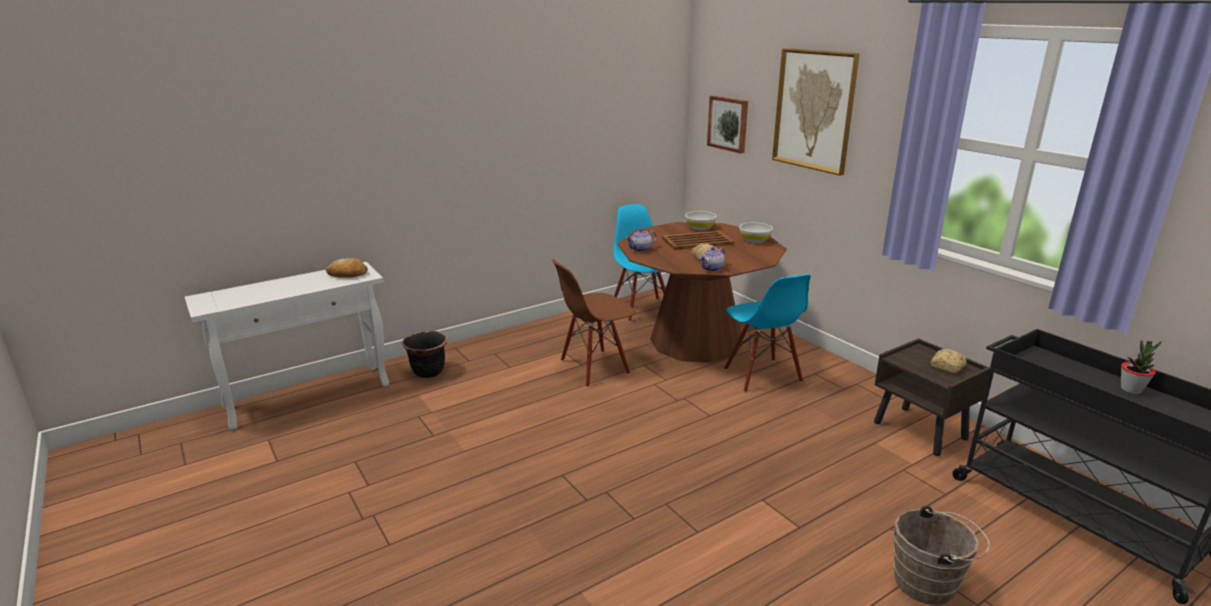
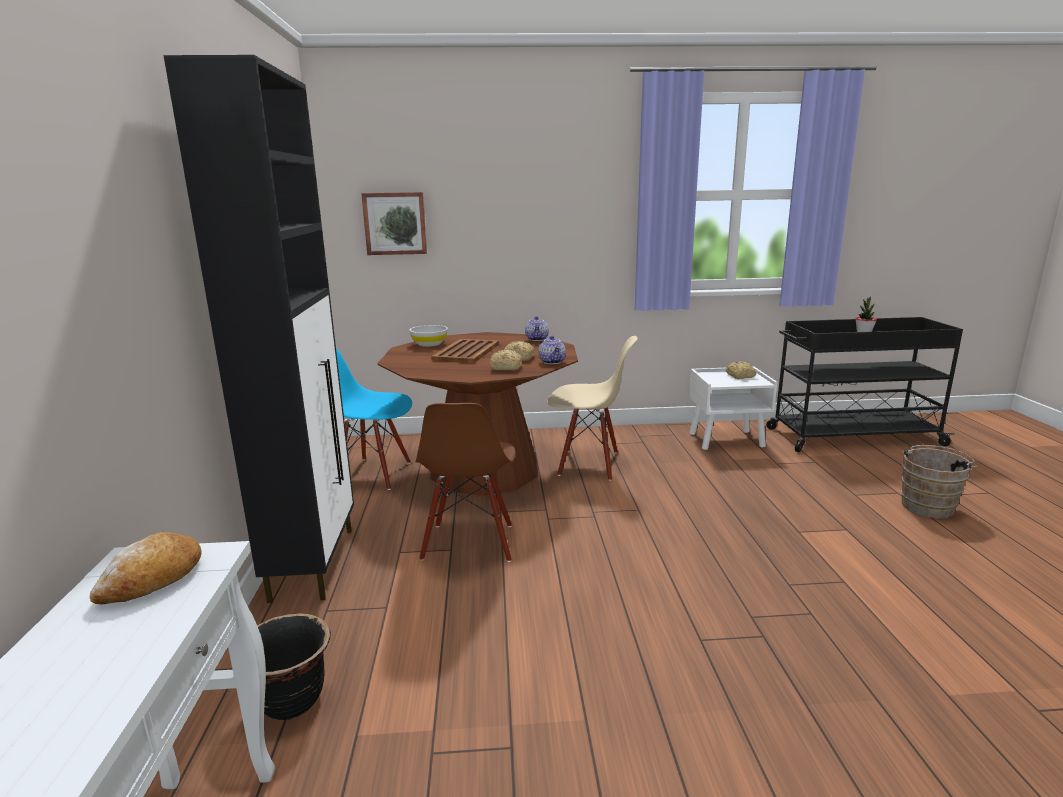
camera: 60 degrees left, 5 degrees down
(531, 333) = (314, 562): none -> black cabinet
(641, 250) = (448, 373): teapot -> teapot (537, 339)
(675, 260) = (505, 368): none -> bread
(754, 240) = (501, 337): white bowl -> none
(761, 376) = (589, 464): blue chair -> beige chair
(814, 110) = (520, 189): picture -> none
(921, 431) = (727, 440): brown nightstand -> white nightstand

